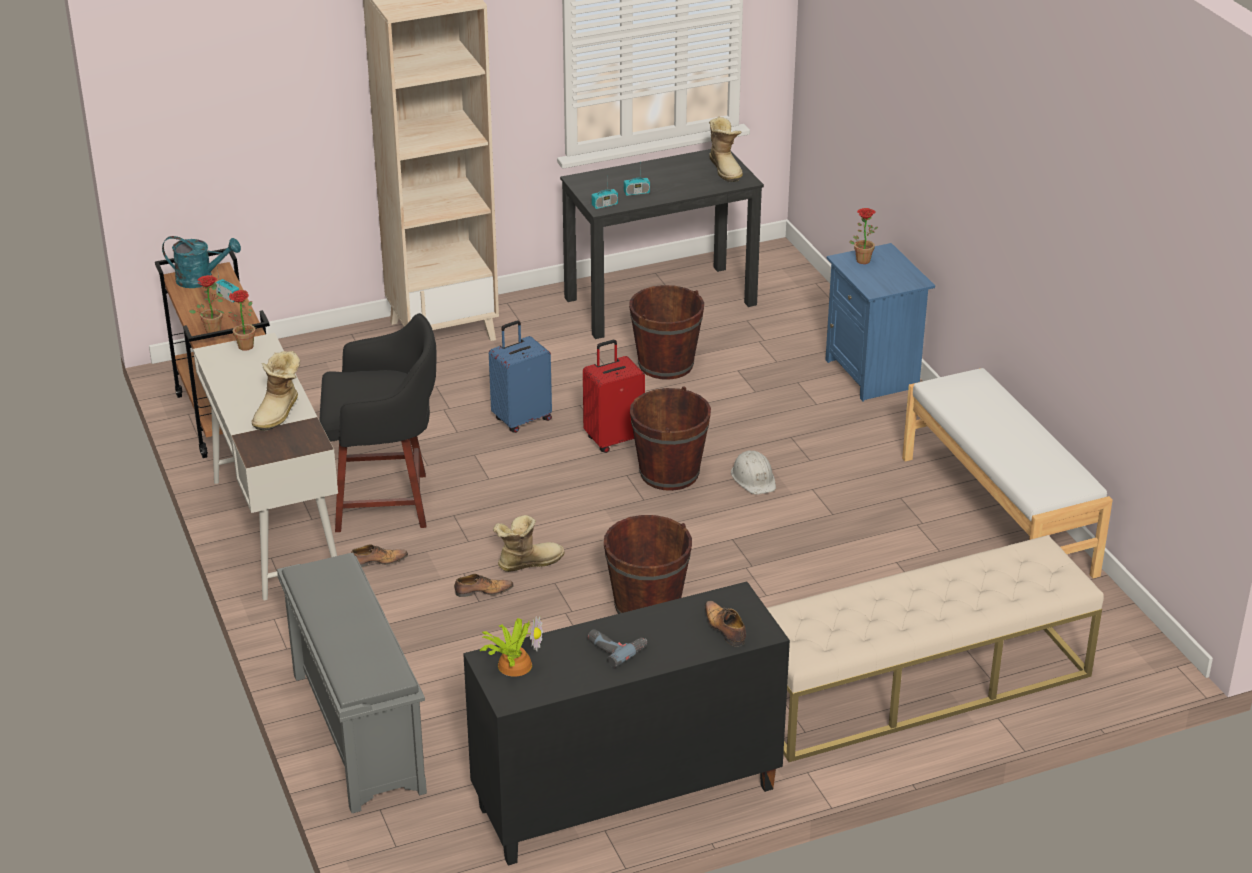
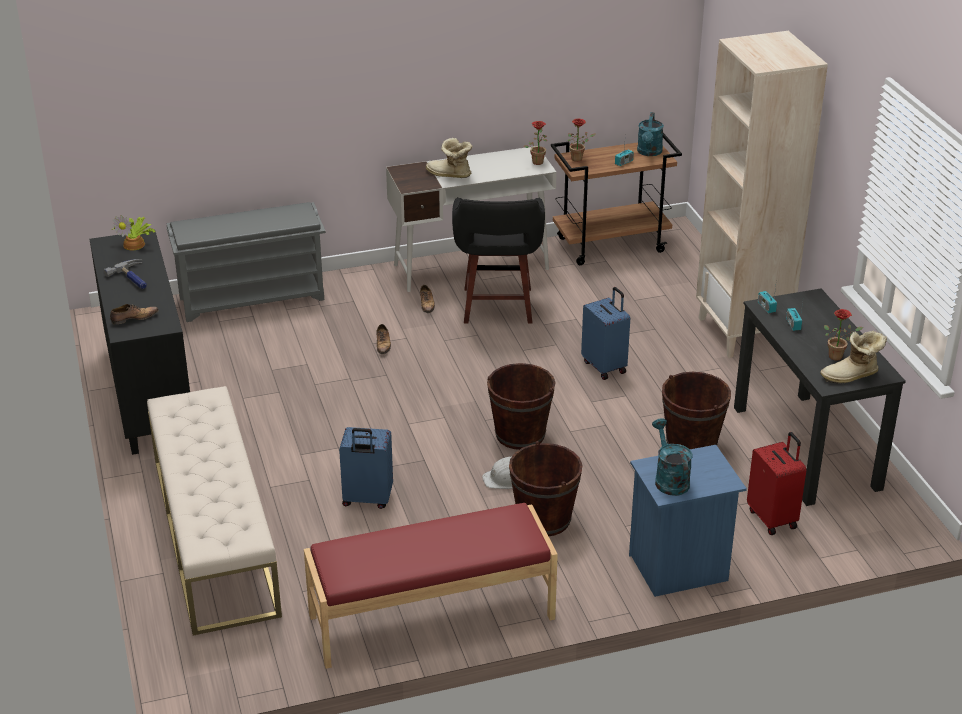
camera: 95 degrees right, 0 degrees up
(527, 562) = (413, 364): boot -> none
(614, 439) = (573, 410): red suitcase -> red suitcase (773, 518)
(616, 647) = (134, 278): power drill -> hammer
(647, 607) = (346, 413): brown bucket -> brown bucket (544, 519)
(817, 575) = (367, 499): none -> blue suitcase
(861, 259) = (709, 465): potted plant -> potted plant (838, 356)
(892, 279) = (669, 479): none -> turquoise watering can
(998, 515) = (432, 617): white bench -> red bench

